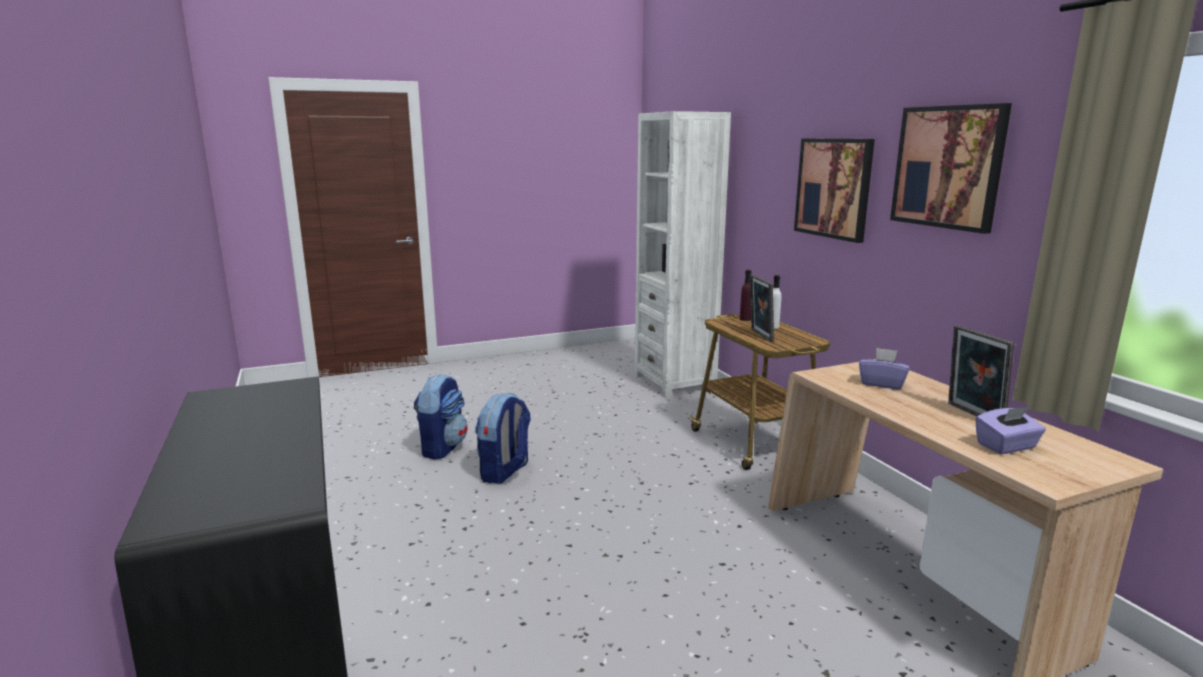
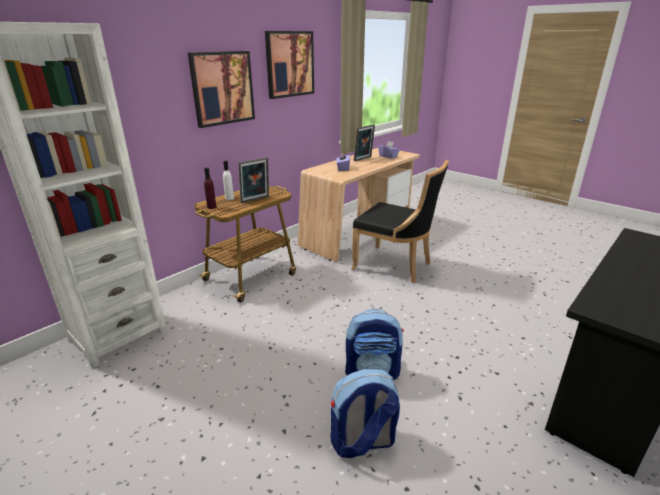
camera: 115 degrees left, 10 degrees up
(729, 567) = (395, 266): none -> black chair

